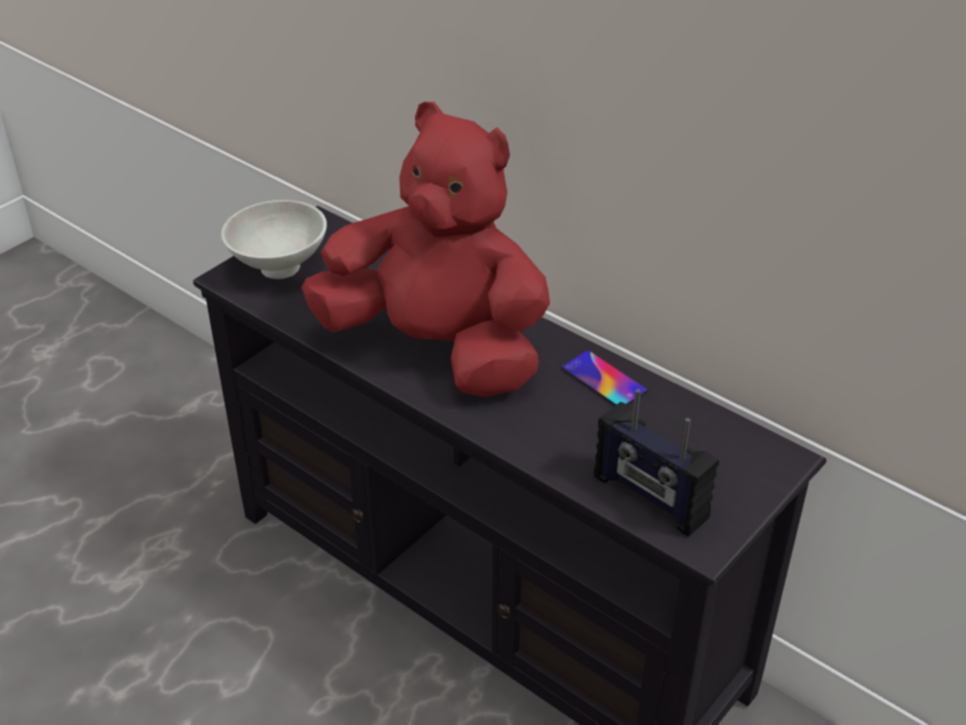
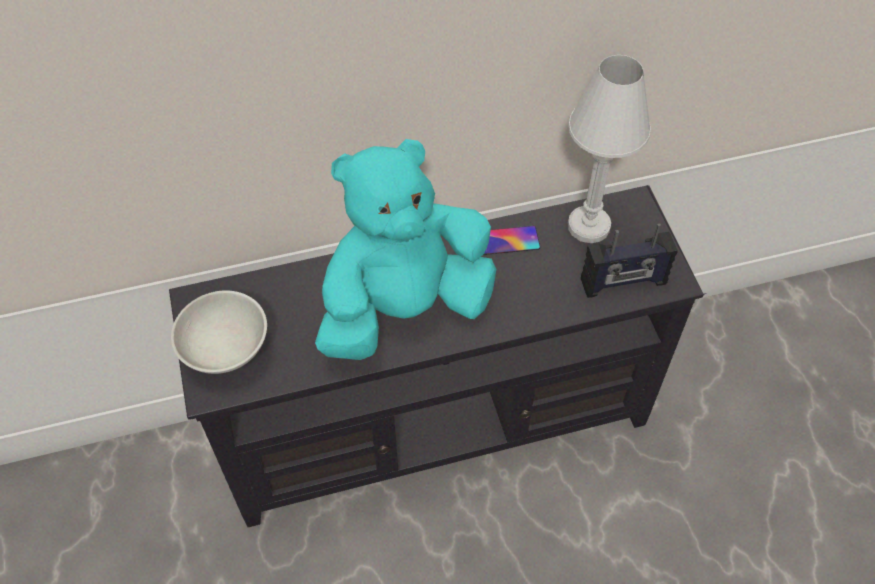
camera: 55 degrees left, 15 degrees up
(437, 349) = (404, 308): red plush toy -> turquoise plush toy
(699, 433) = (588, 226): none -> white table lamp

